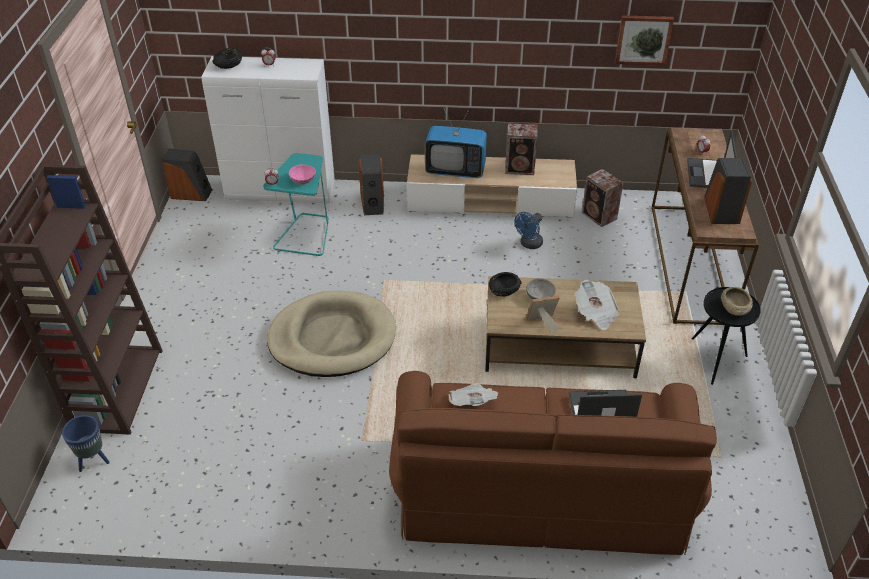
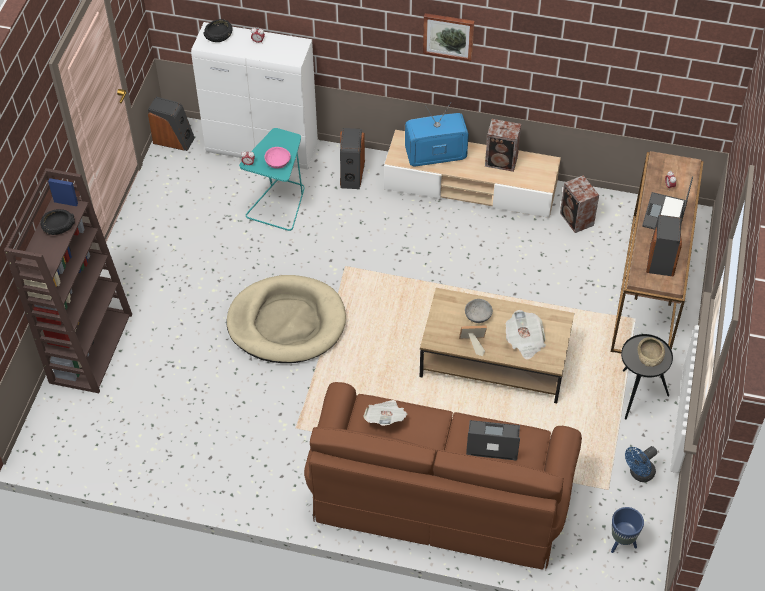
camera: 10 degrees right, 10 degrees up
(93, 461) = (67, 414): blue planter -> blue planter (621, 543)
(455, 170) = (435, 156): television -> television turned 150 degrees clockwise
(504, 289) = (446, 304): black bowl -> black bowl (58, 227)
(529, 244) = (496, 244): blue fan -> blue fan (639, 474)
(643, 39) = (629, 64): picture -> picture (448, 35)

